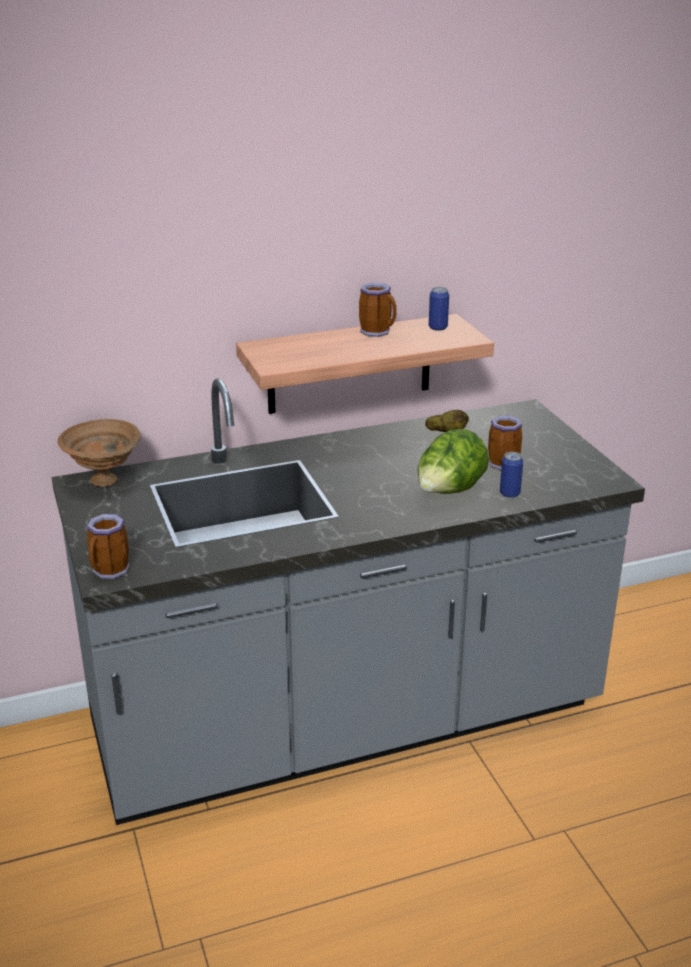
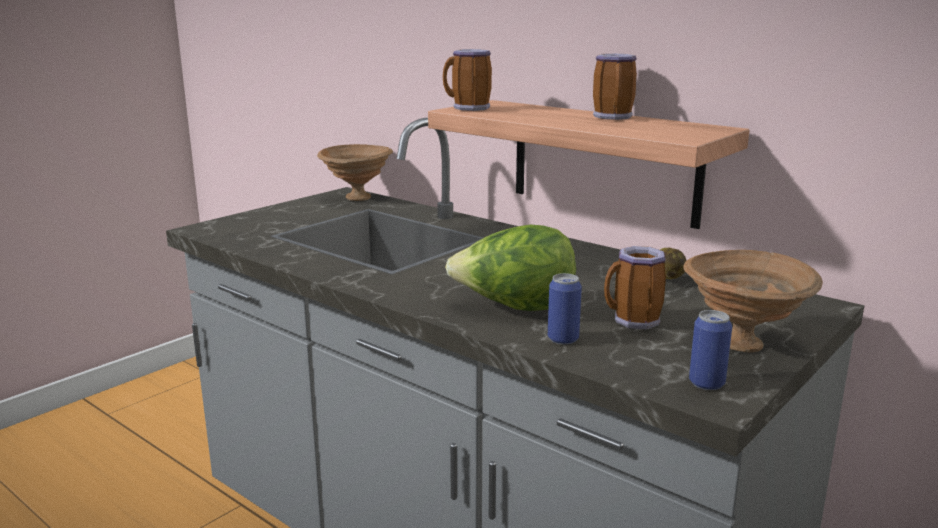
camera: 60 degrees right, 10 degrees down
(110, 572) = (210, 228): mug -> mug (468, 109)
(438, 327) = (683, 128): can -> can (706, 383)
(559, 449) = (744, 345): none -> brown bowl

